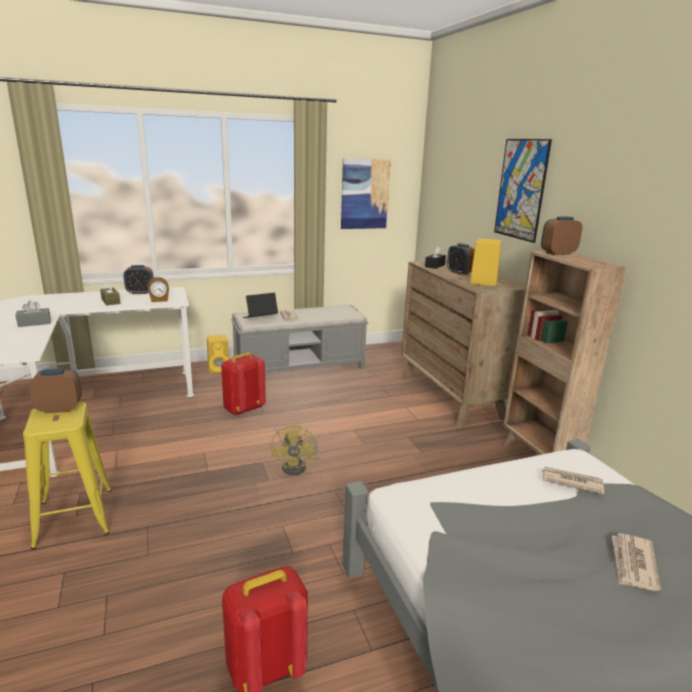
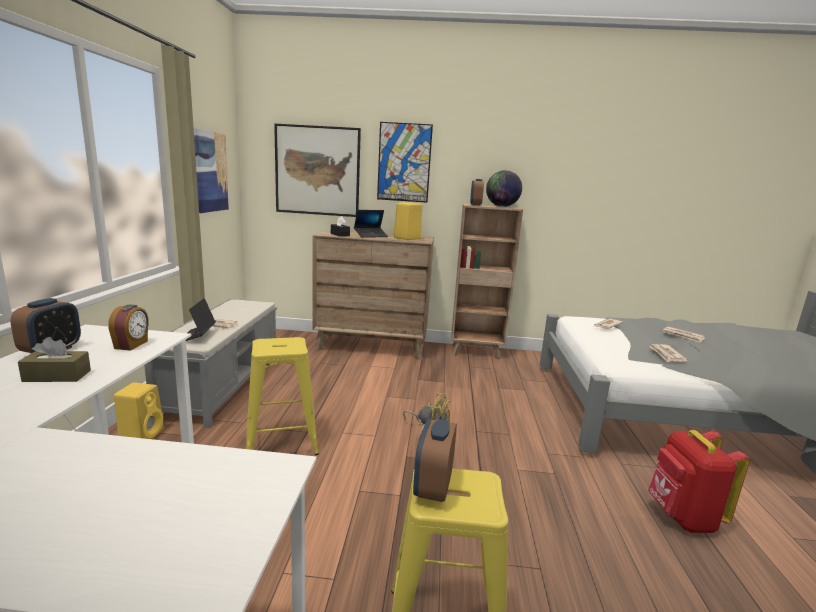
camera: 65 degrees left, 5 degrees down
(34, 323) = (65, 457): grey tissue box -> none
(243, 409) = (281, 442): red backpack -> yellow stool
(459, 195) = (317, 171): none -> picture
(459, 272) = (371, 236): alarm clock -> laptop
(486, 536) = (666, 355): none -> newspaper
(587, 261) = (502, 206): none -> globe

